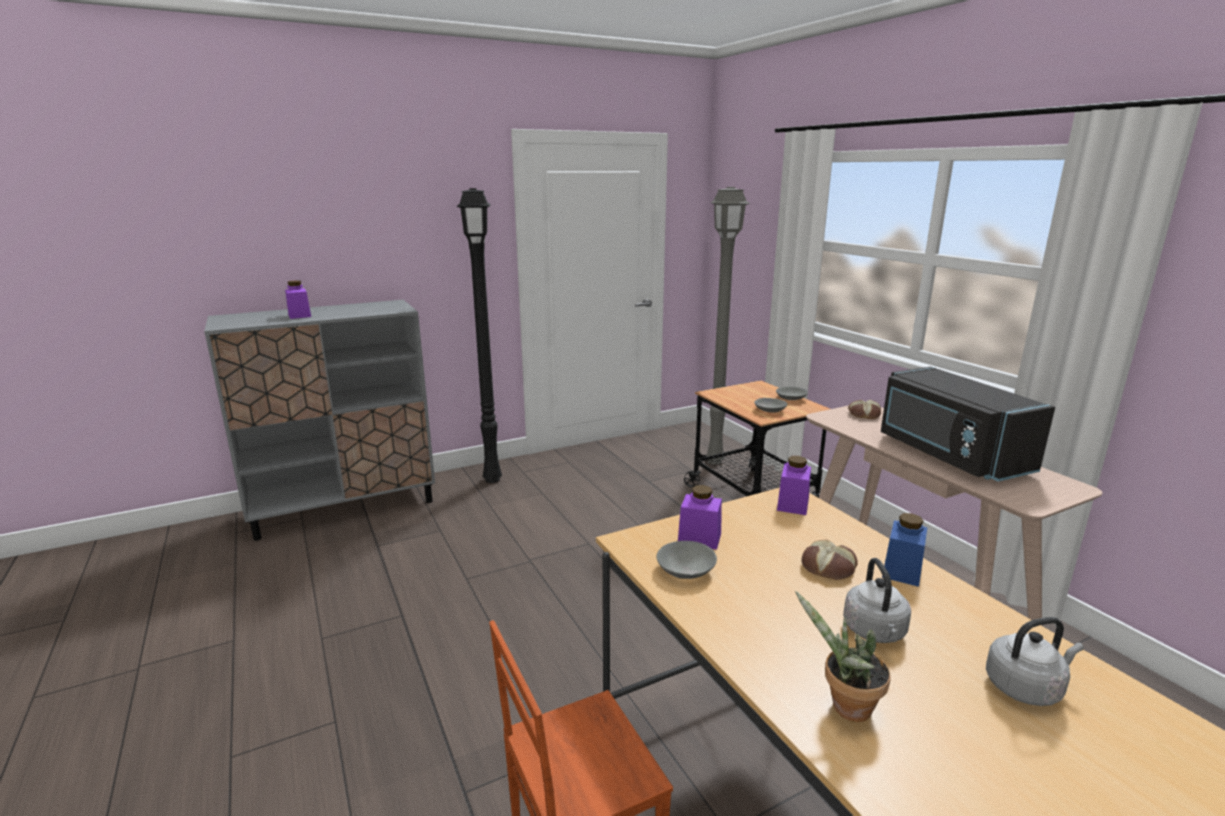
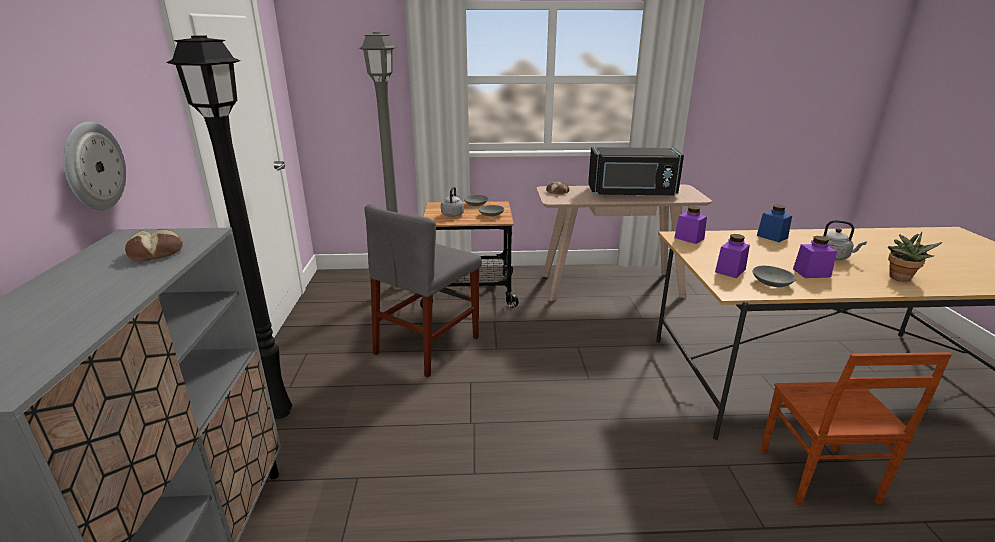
camera: 65 degrees left, 5 degrees up
(299, 315) = (74, 304): purple jar -> purple jar (811, 273)
(402, 260) = (93, 166): none -> wall clock
(628, 505) = (427, 345): none -> grey chair
(829, 567) = (768, 249): bread -> bread (157, 252)
(1025, 687) = (869, 244): grey kettle -> grey kettle (453, 214)

